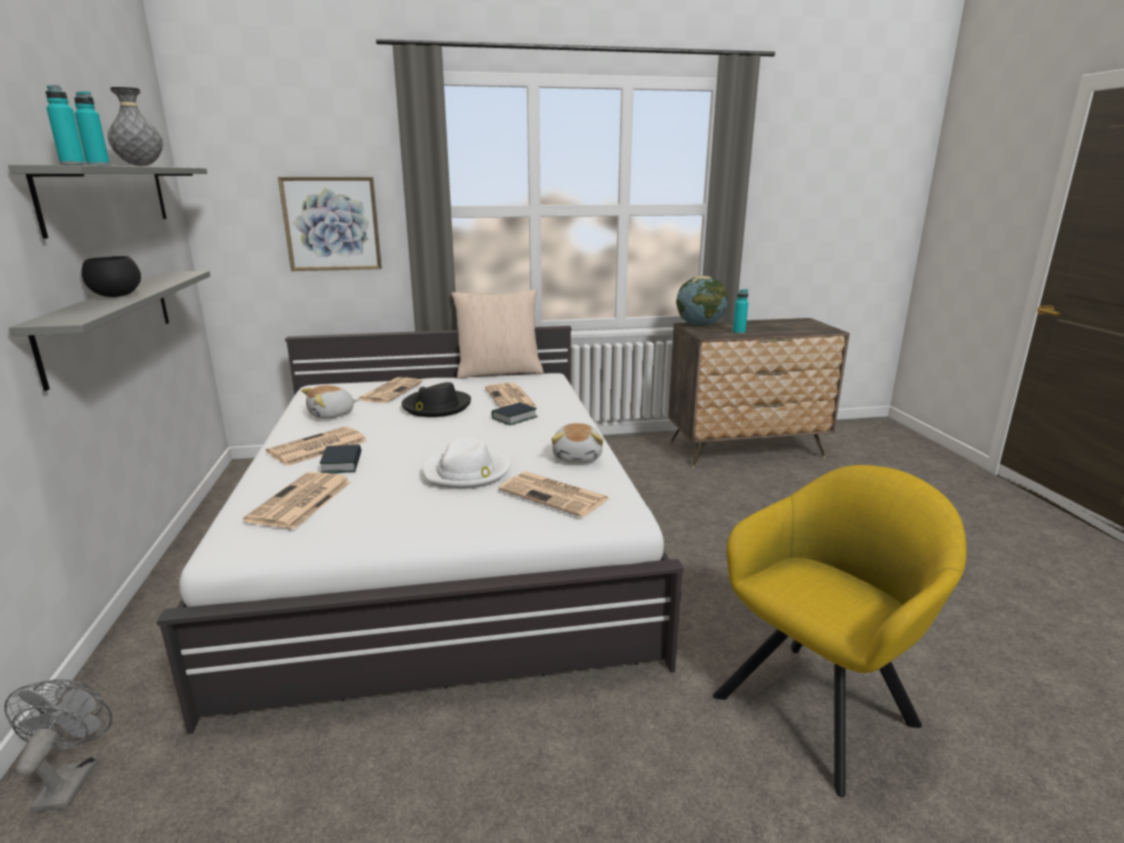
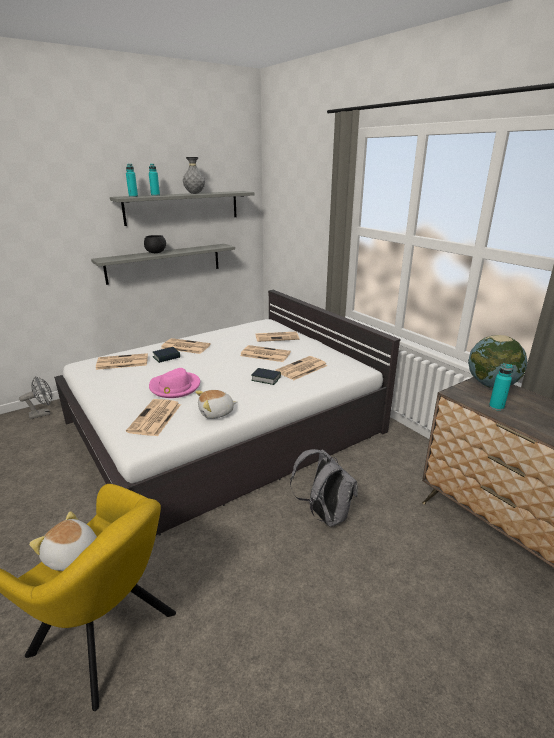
camera: 65 degrees right, 5 degrees up
(332, 224) = (307, 229): picture -> none
(332, 415) = (230, 336): plush toy -> plush toy (72, 557)
(436, 406) = (264, 354): black hat -> newspaper
(467, 472) = (174, 387): white hat -> pink hat
(499, 372) = (349, 353): beige pillow -> none
(681, 518) = (324, 515): none -> grey backpack

